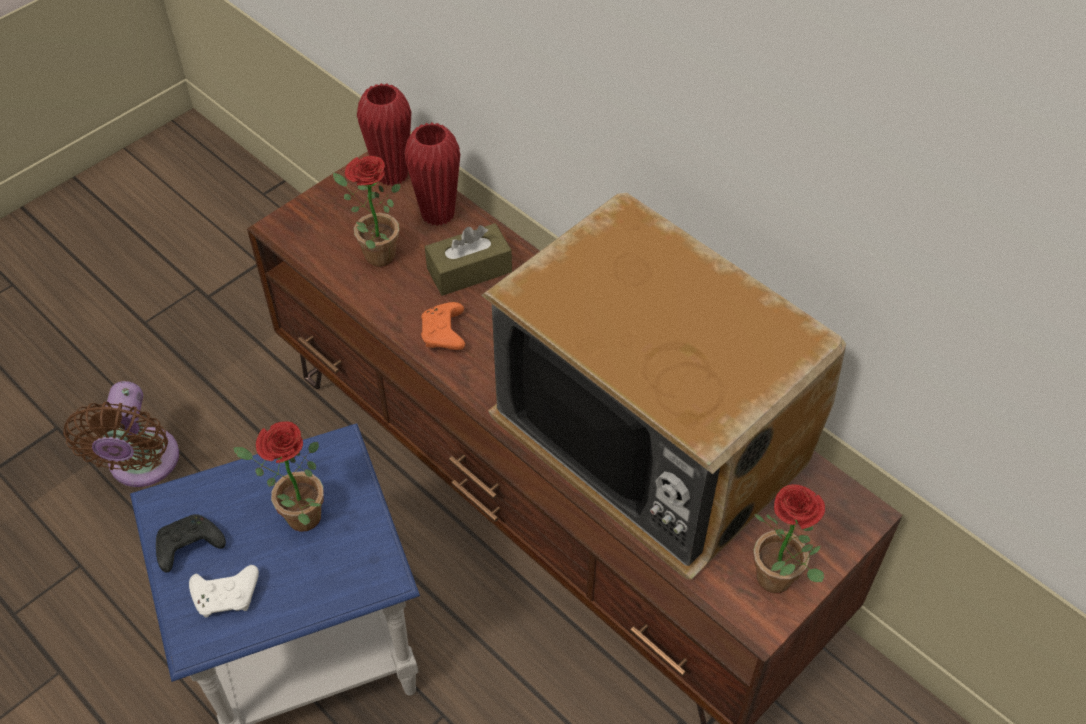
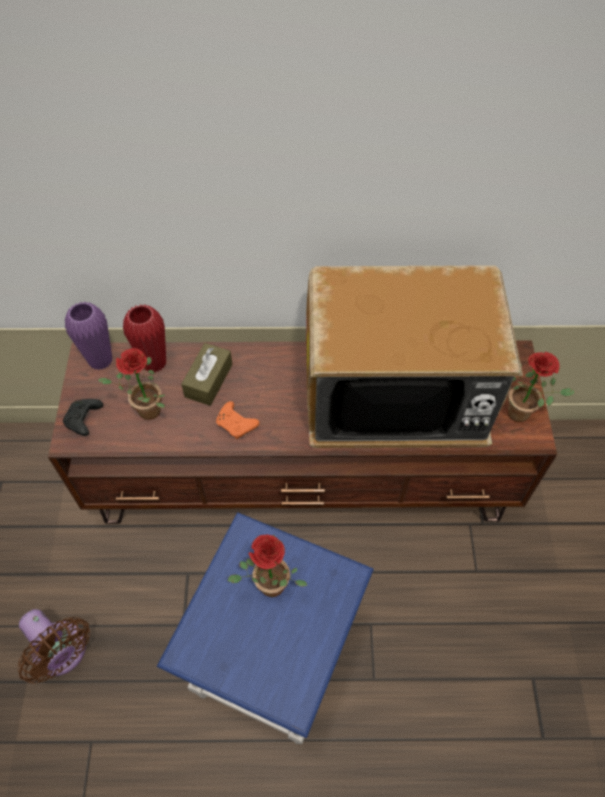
camera: 45 degrees left, 5 degrees up
(188, 548) = (230, 661): black game controller -> black game controller (84, 420)
(227, 596) = (283, 664): white game controller -> none
(392, 175) = (100, 360): red vase -> purple vase

